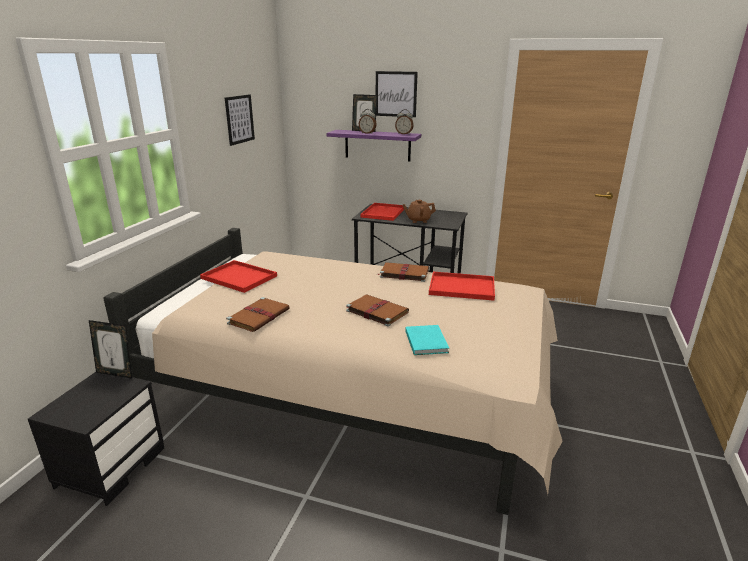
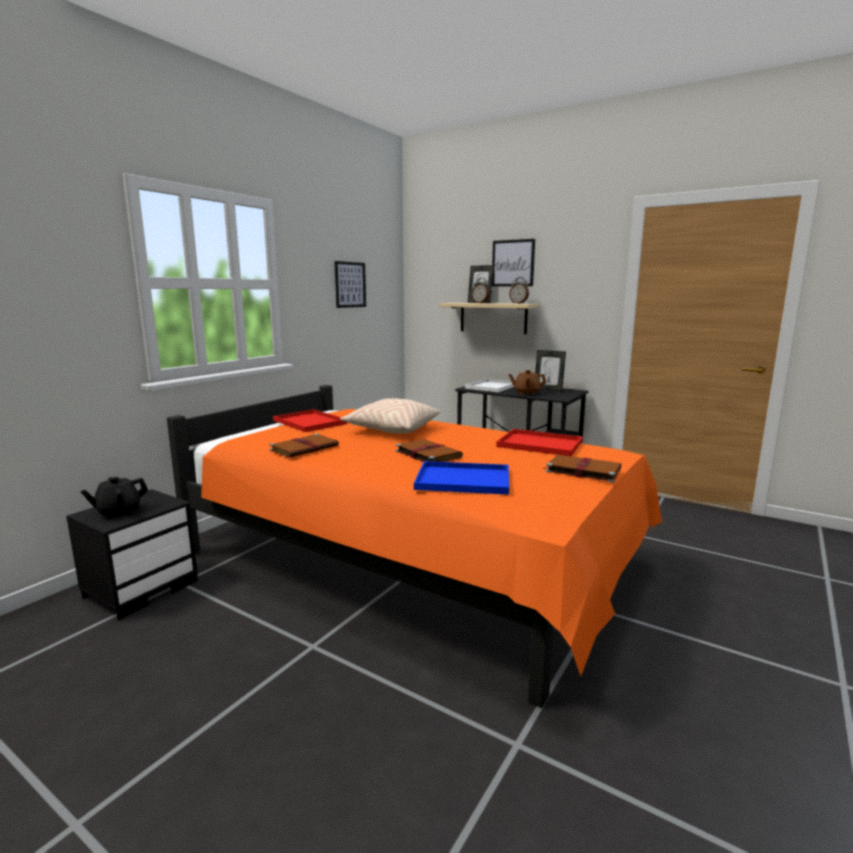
camera: 15 degrees right, 10 degrees down
(83, 405) = (118, 511): none -> black teapot
(116, 373) = (164, 493): picture frame -> picture frame (548, 389)
(324, 281) = (392, 430): none -> beige pillow
(355, 397) = (412, 564): beige bed -> orange bed
(377, 145) = (493, 318): purple shelf -> beige shelf
(383, 213) = (492, 387): red tray -> white tray
(403, 273) = (481, 430): brown book -> brown book (582, 470)
(426, 341) = (465, 479): turquoise book -> blue tray

